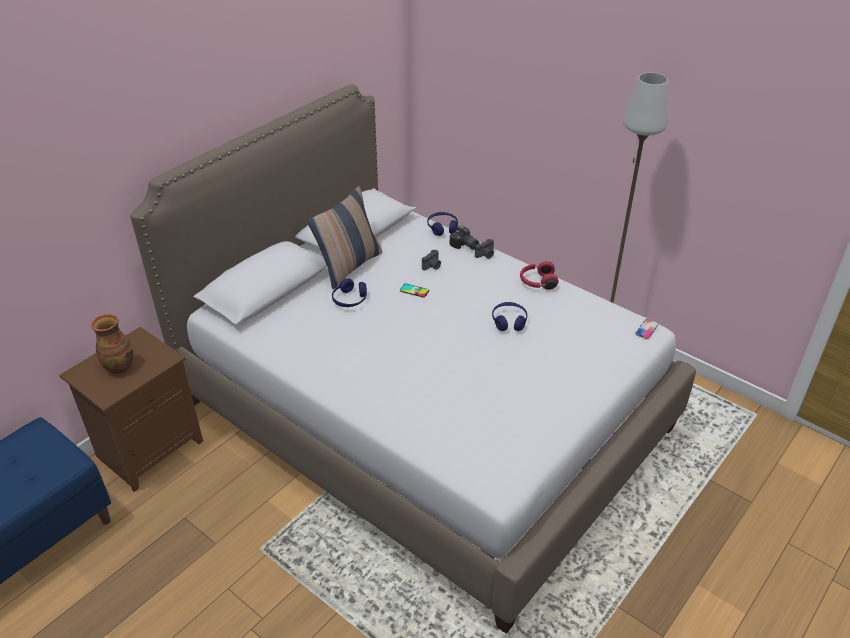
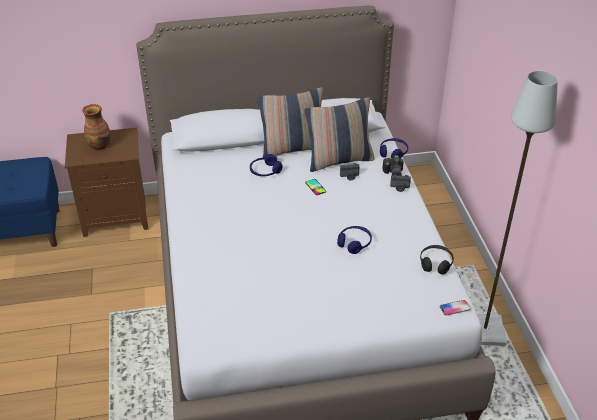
camera: 40 degrees right, 0 degrees up
(405, 257) = (339, 160): none -> pillow
(537, 282) = (413, 227): red headphones -> none
(590, 302) = (435, 263): none -> black headphones

